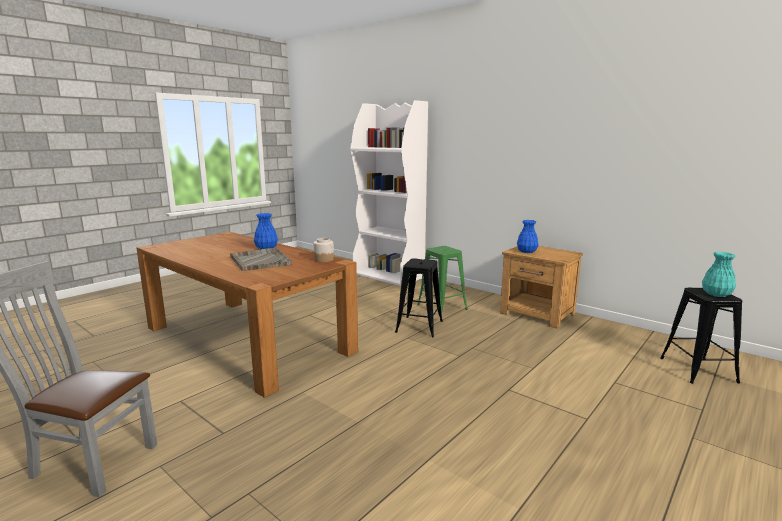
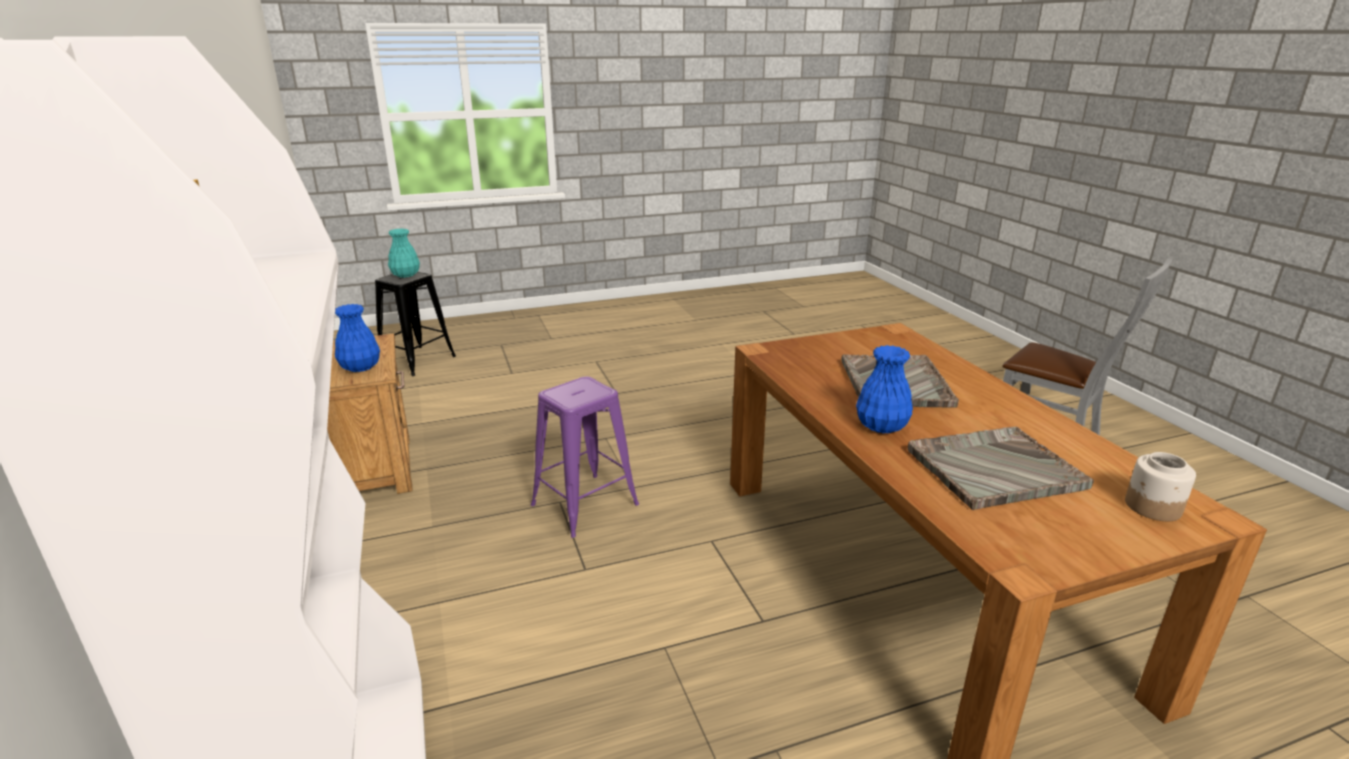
camera: 150 degrees left, 10 degrees up
(223, 245) = (993, 469): none -> grey tray
(324, 259) = (781, 361): jar -> jar (1152, 507)
(419, 326) = (585, 505): black stool -> purple stool
(442, 307) = (472, 543): green stool -> none

